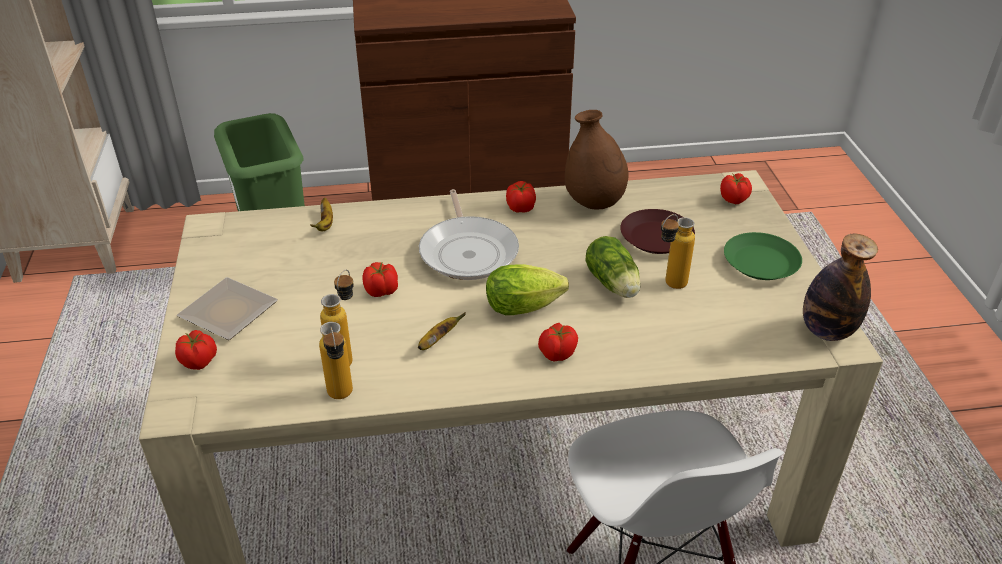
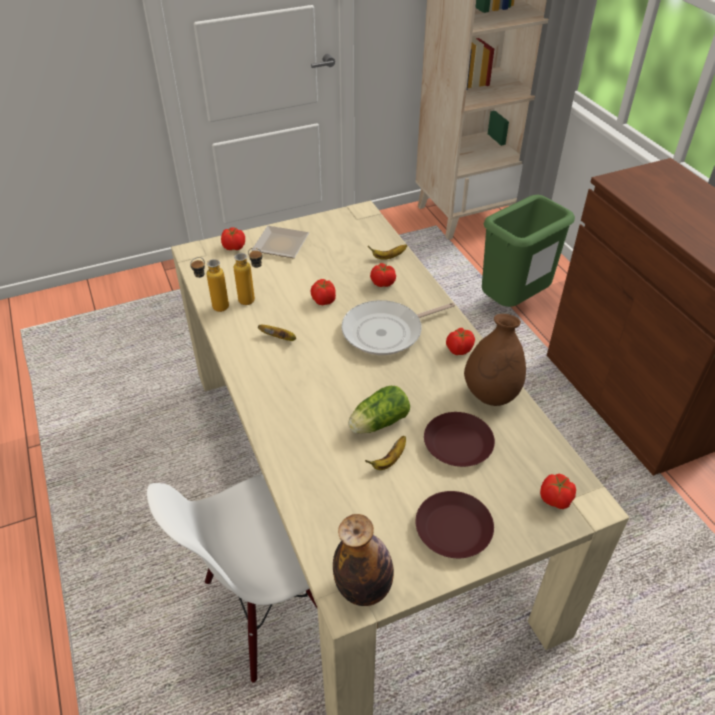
camera: 75 degrees right, 5 degrees up
(527, 306) = (331, 376): lettuce -> none
(557, 353) = (282, 402): tomato -> tomato (383, 283)
(669, 286) = (389, 460): bottle -> banana
(761, 263) = (453, 529): green plate -> brown plate

